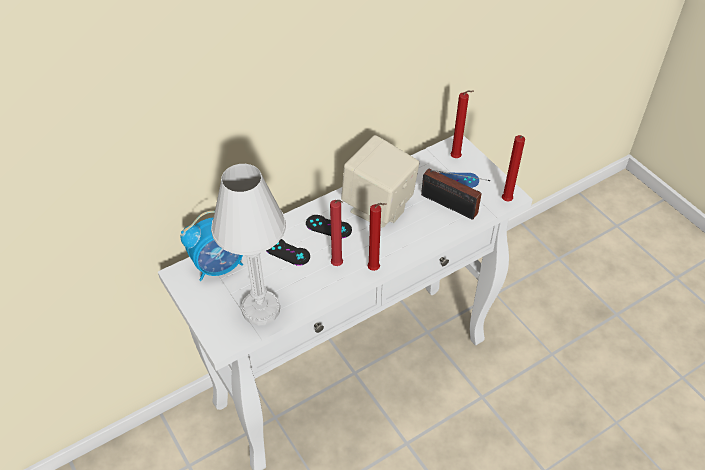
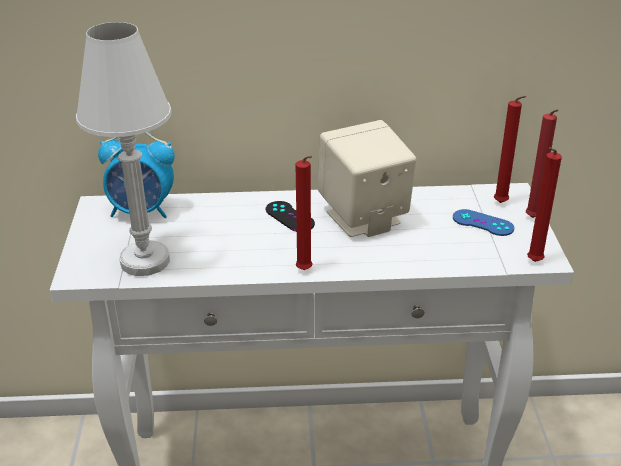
camera: 30 degrees right, 15 degrees down
(287, 252) = (223, 223): black game controller -> none
(338, 266) = (266, 253): red candle -> red candle (533, 219)
(452, 206) = (455, 245): radio -> none

